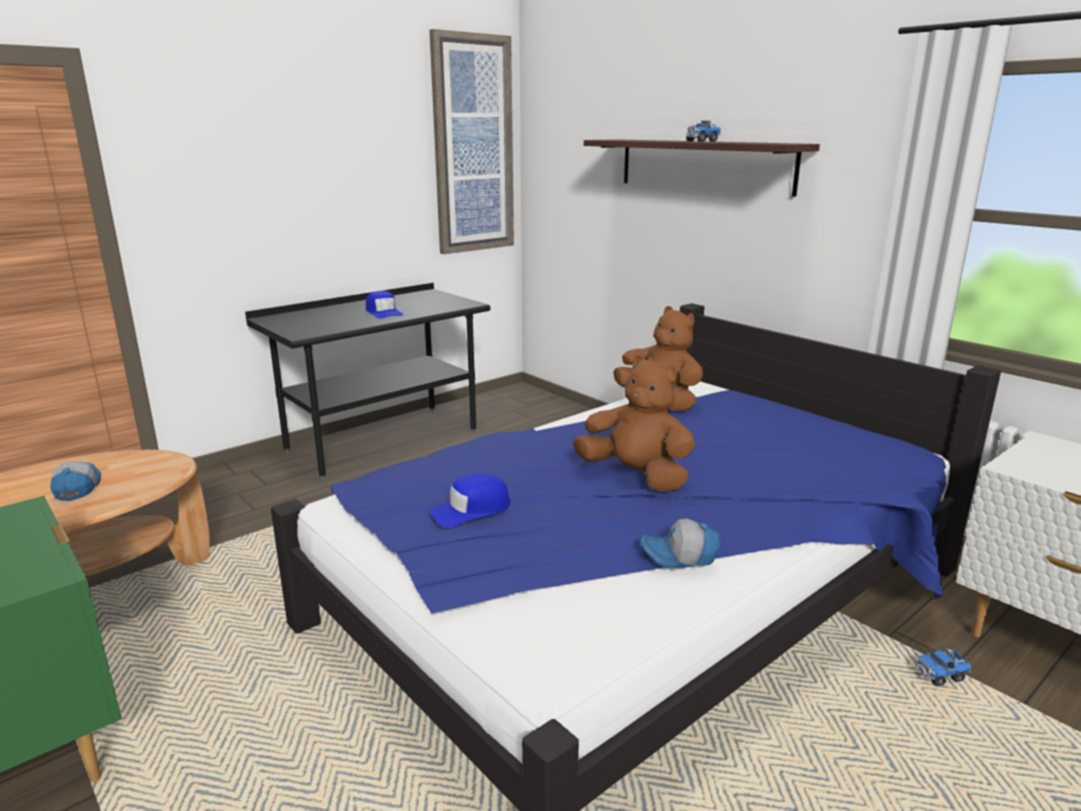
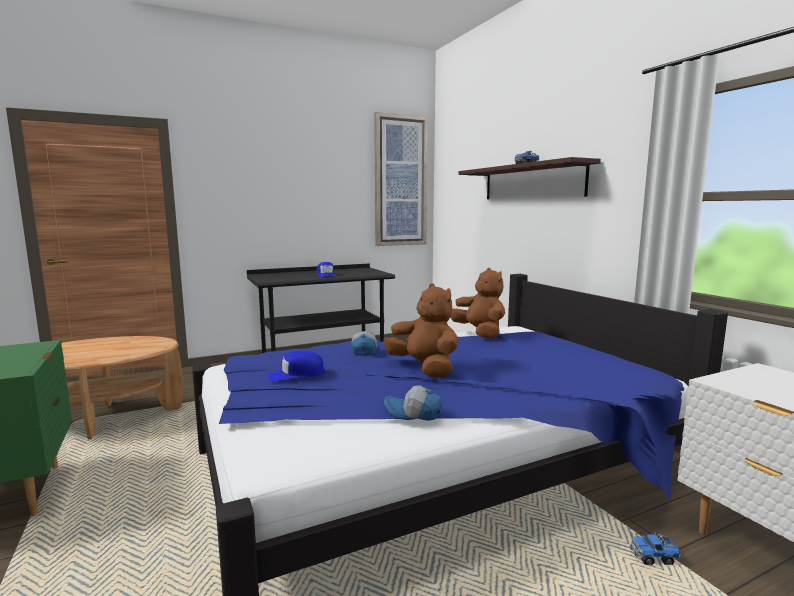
camera: 15 degrees right, 10 degrees down
(77, 488) = (105, 349): cap -> cap (363, 350)

